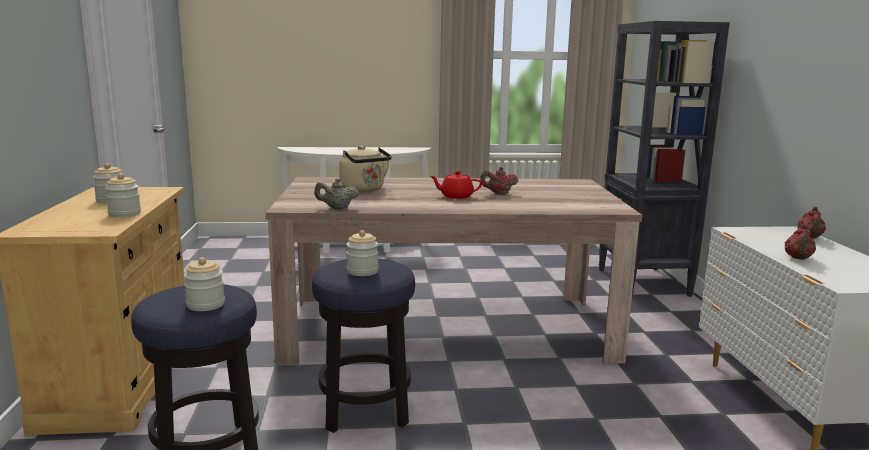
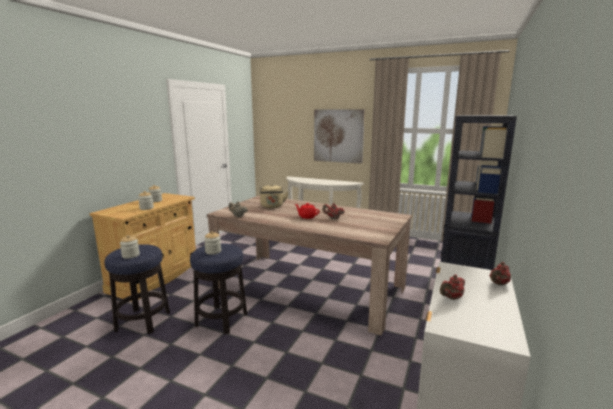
camera: 30 degrees right, 0 degrees up
(373, 66) = (338, 136): none -> picture

